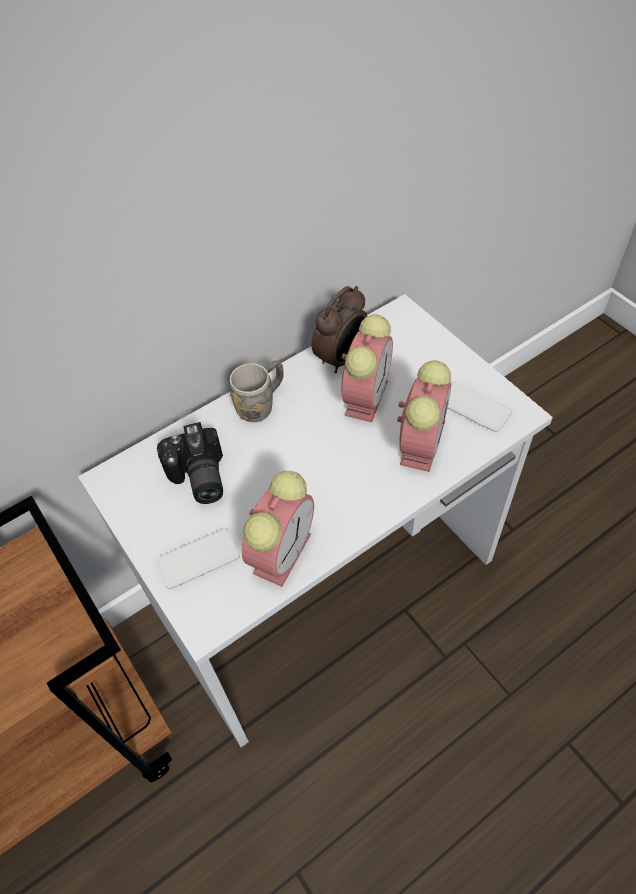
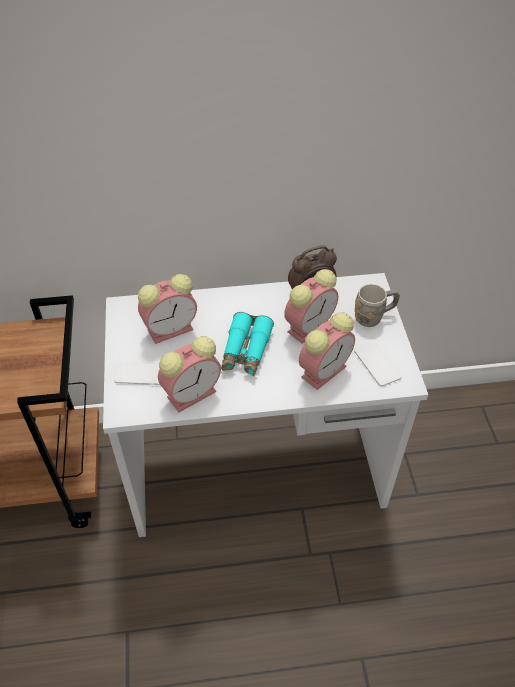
camera: 25 degrees right, 5 degrees down
(197, 478) = (172, 328): camera -> alarm clock
(261, 404) = (240, 302): grey mug -> grey mug (374, 317)
(311, 463) = (246, 351): none -> turquoise binoculars

